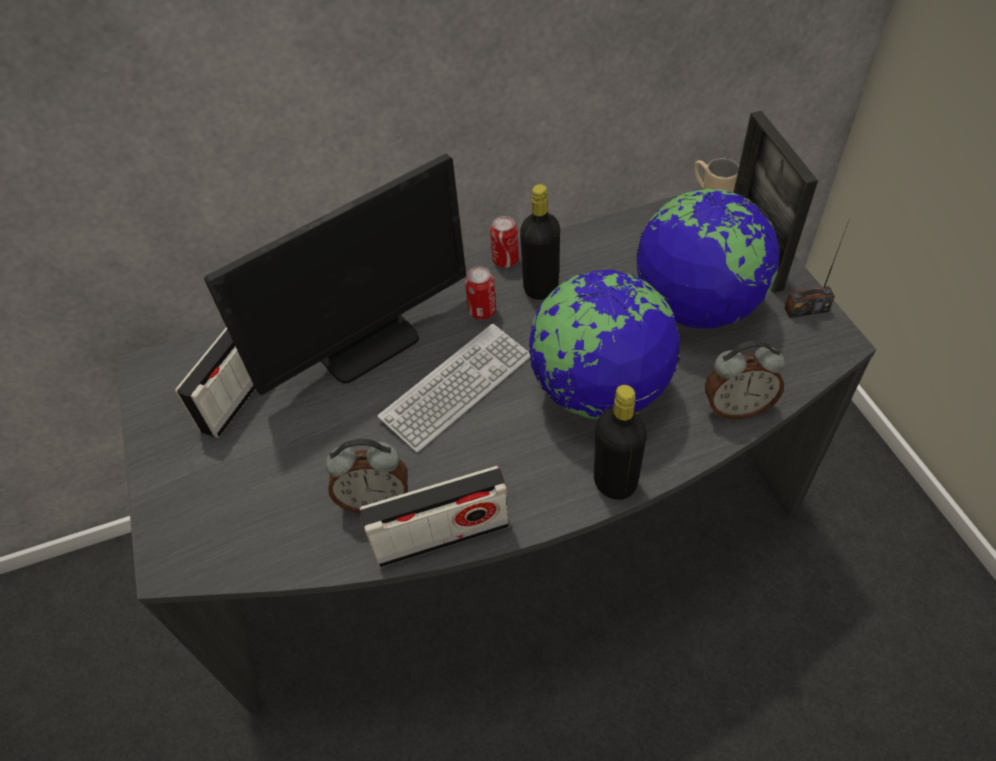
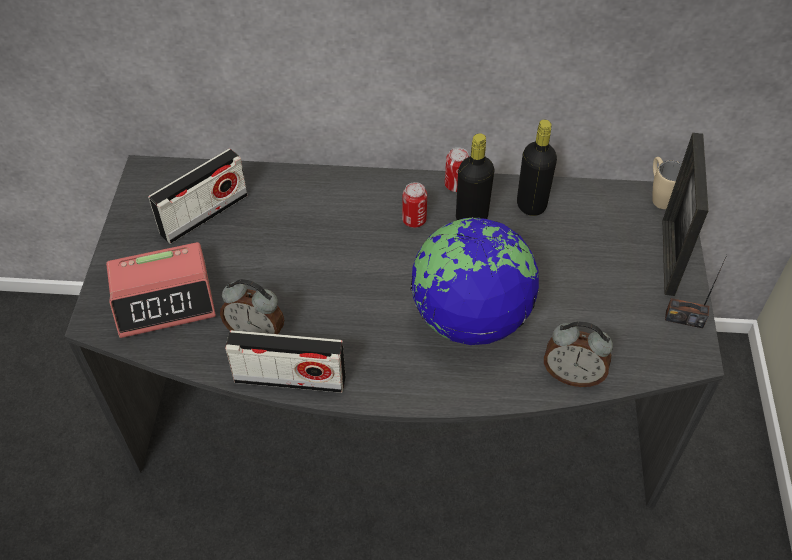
camera: 20 degrees right, 0 degrees up
(243, 503) = (164, 298): none -> alarm clock
(367, 344) = (312, 213): monitor -> none
(457, 388) = (361, 273): keyboard -> none
(615, 482) = (440, 393): black bottle -> black bottle (531, 205)
(696, 306) = (591, 281): globe -> none

